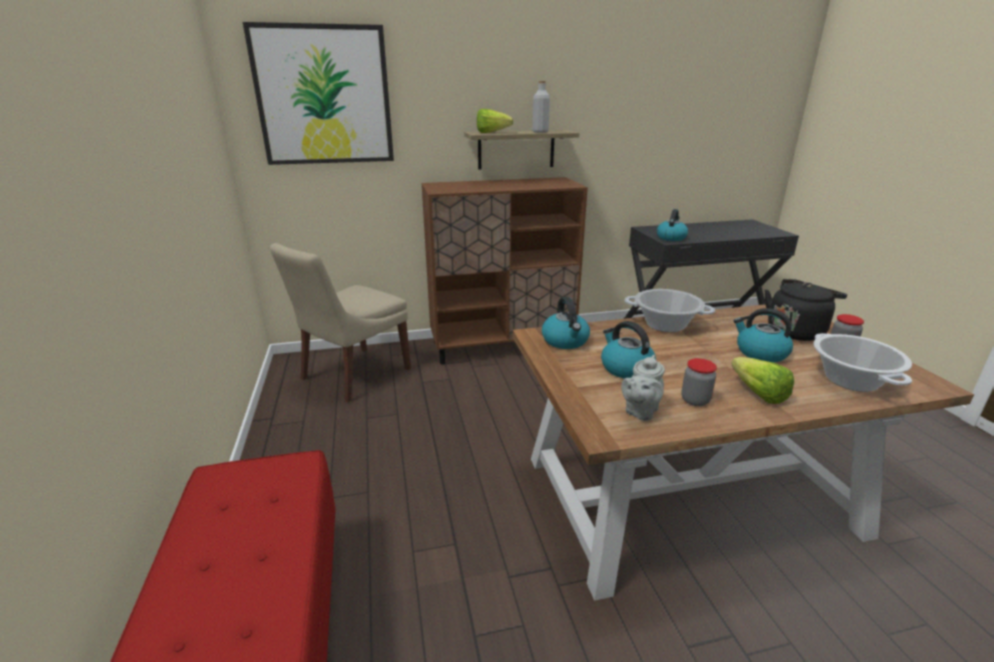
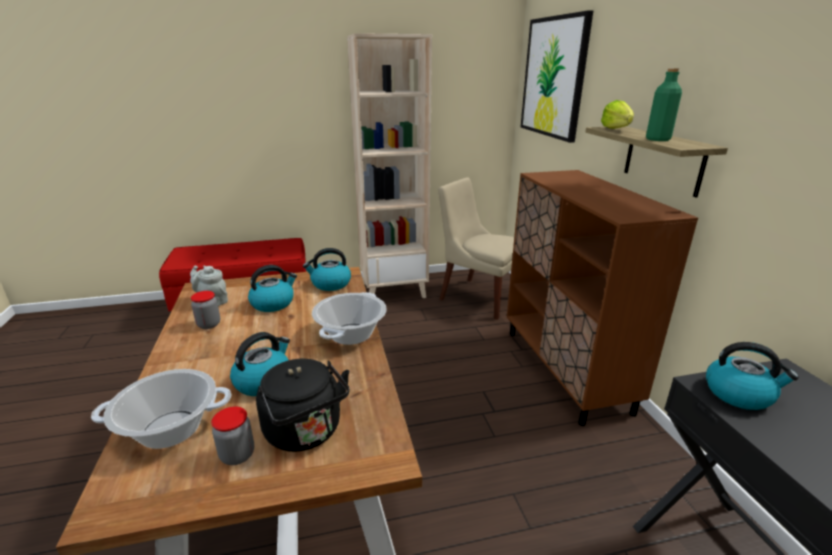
camera: 90 degrees right, 0 degrees up
(295, 442) = (394, 290): none -> beige bookcase
(540, 132) = (658, 139): grey bottle -> green bottle
(755, 391) = (199, 356): lettuce -> none

